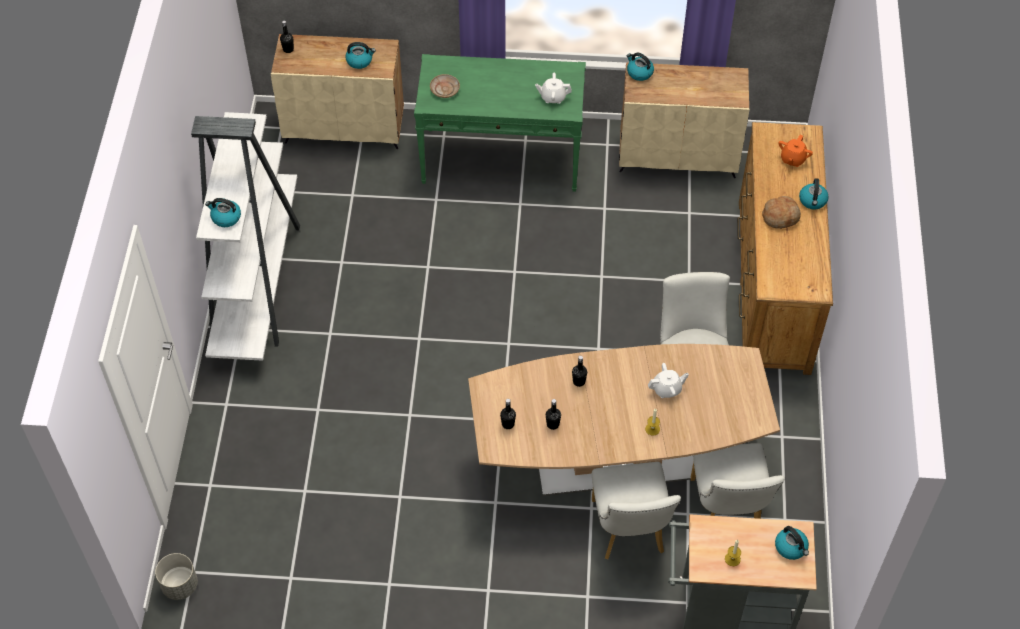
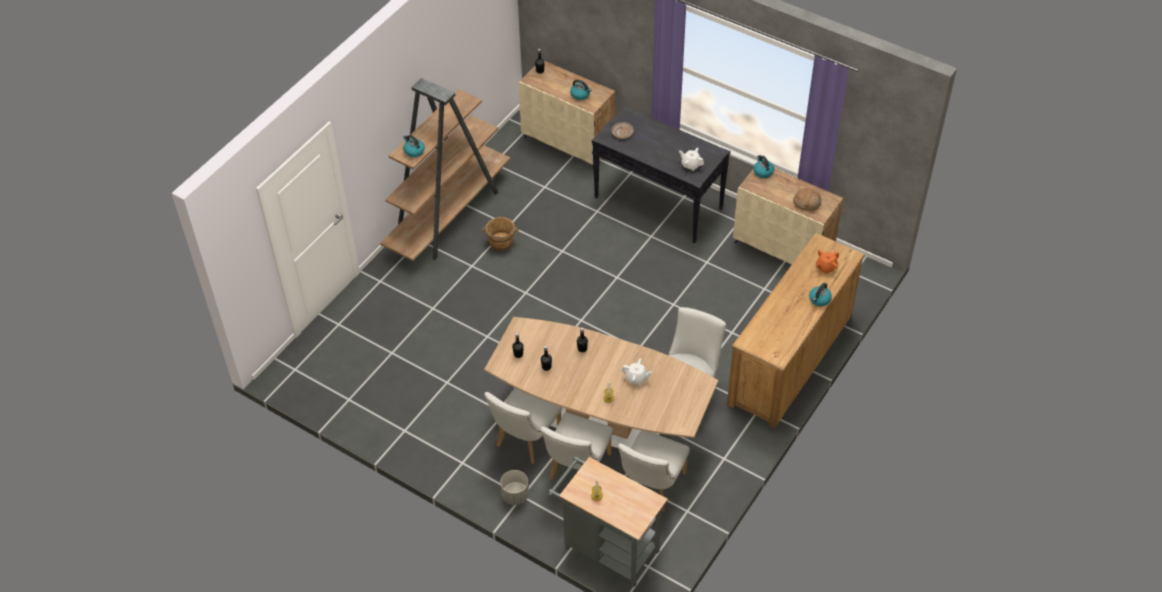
camera: 30 degrees right, 5 degrees down
(180, 585) = (282, 373): grey planter -> grey planter (515, 495)
(256, 280) = (448, 215): white bookcase -> brown bookcase
(346, 288) = (501, 242): none -> brown bucket
(502, 159) = (659, 203): green console table -> black console table
(544, 525) = (525, 440): none -> white chair
(780, 216) = (789, 300): bread -> bread (807, 203)
(791, 547) = (640, 507): kettle -> none

